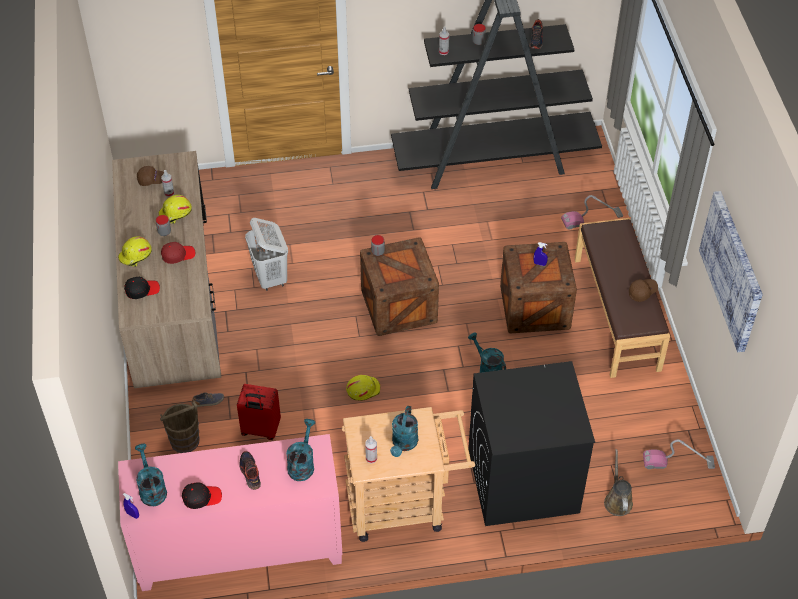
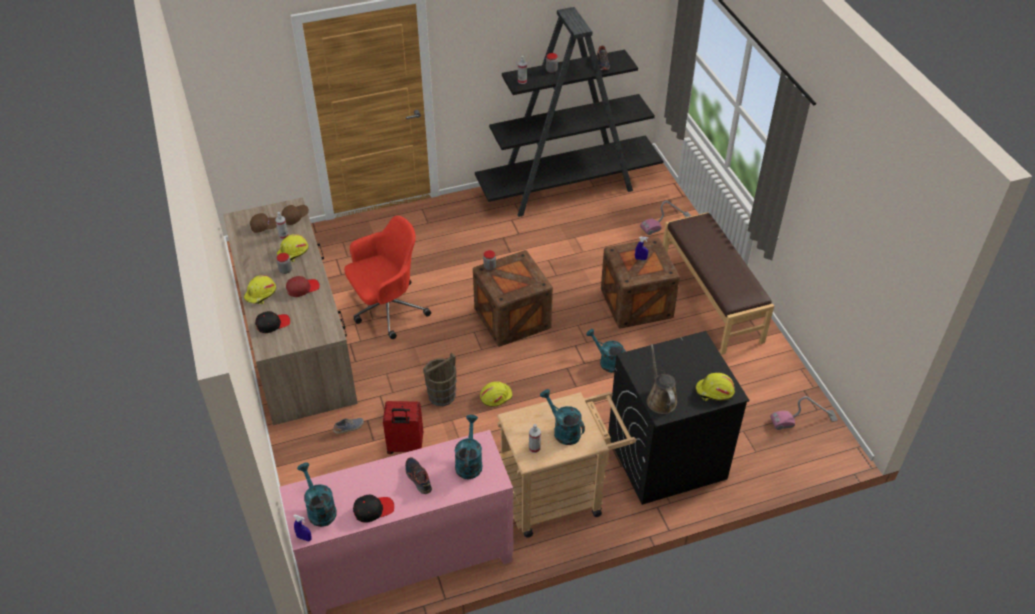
camera: 10 degrees left, 5 degrees down
(184, 441) = (332, 467): brown bucket -> brown bucket (441, 395)
(270, 278) = (387, 309): white laundry basket -> red office chair
(404, 444) = (563, 430): turquoise watering can -> turquoise watering can turned 135 degrees clockwise
(562, 428) = (714, 392): none -> yellow hard hat
(617, 500) = (758, 462): brown watering can -> brown watering can (660, 399)
(642, 292) = (739, 271): brown cap -> brown cap (295, 217)
(733, 270) = (846, 222): picture -> none

